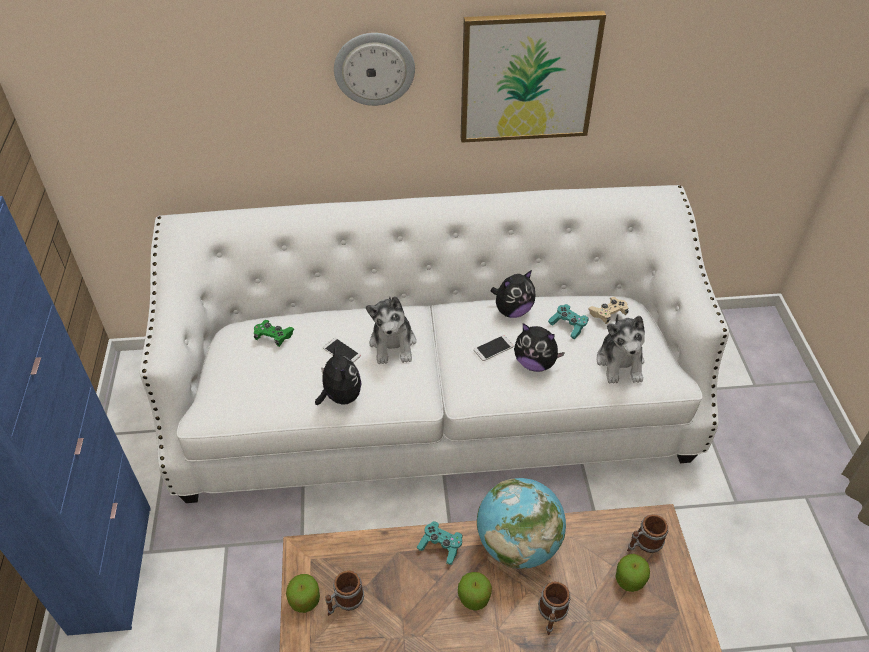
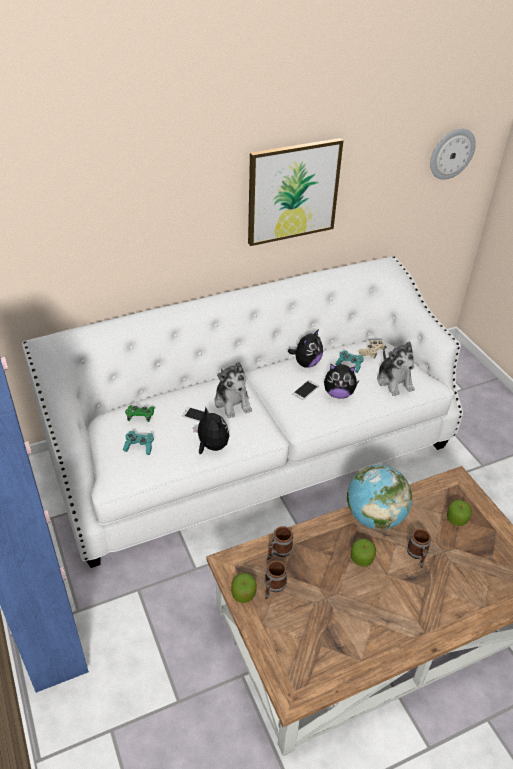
camera: 20 degrees left, 5 degrees down
(374, 68) = (188, 198): wall clock -> wall clock (451, 153)
(441, 546) = (323, 532): turquoise game controller -> turquoise game controller (139, 446)
(644, 544) = (455, 494): mug -> mug (278, 551)

